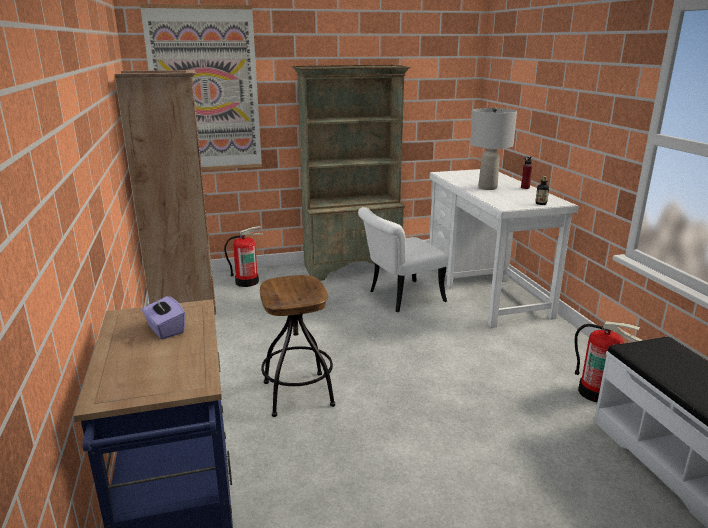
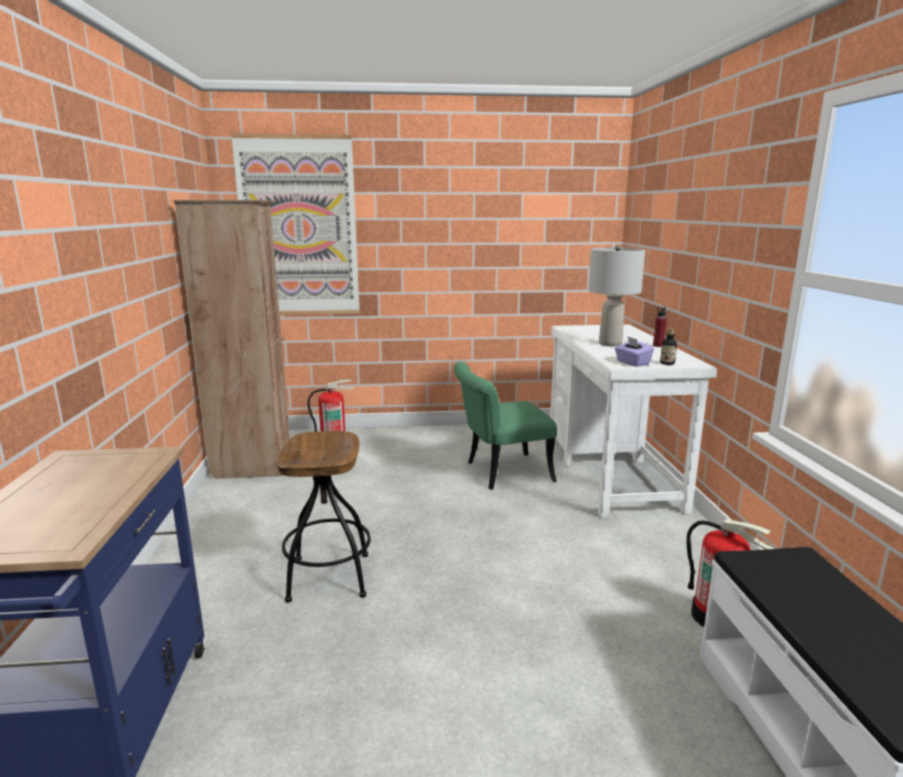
camera: 10 degrees right, 5 degrees down
(165, 329) = (95, 476): purple tissue box -> purple tissue box (632, 363)
(352, 268) = (459, 435): green bookcase -> none
(399, 298) = (500, 473): white chair -> green chair

